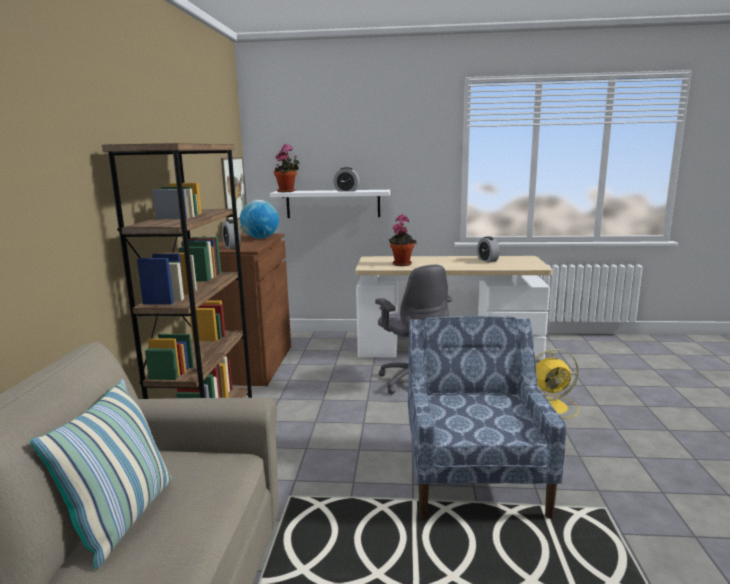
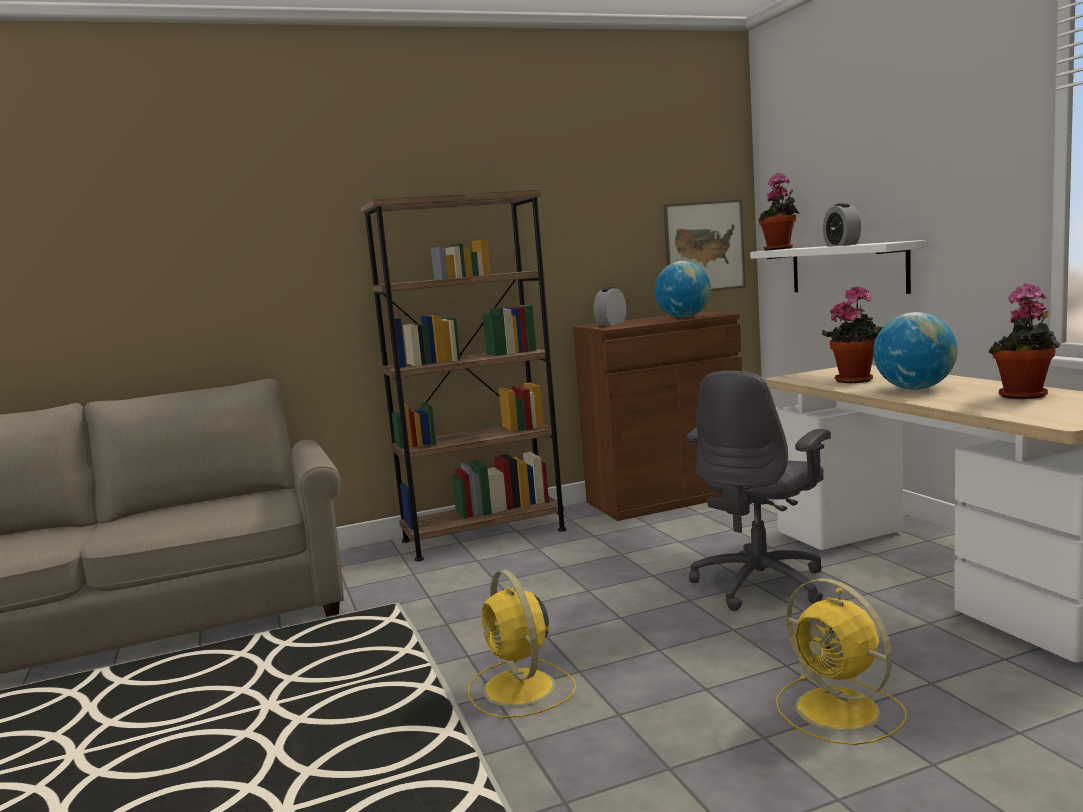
camera: 65 degrees right, 5 degrees down
(123, 519) = (187, 509): pillow -> none
(442, 264) = (914, 389): none -> globe
(474, 475) = (520, 689): blue armchair -> yellow fan
(487, 260) = (1024, 396): alarm clock -> potted plant

